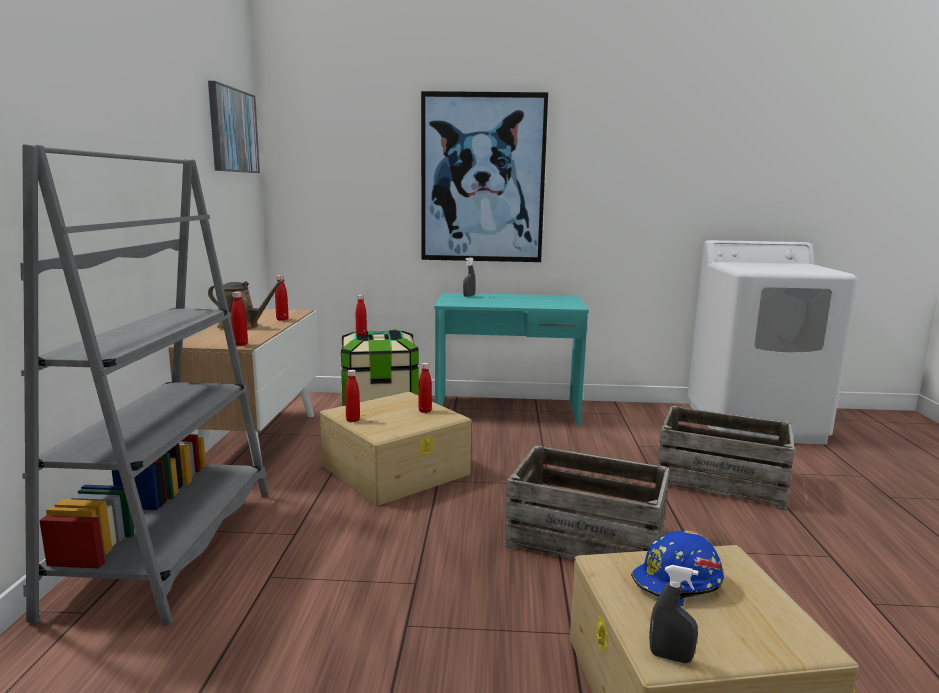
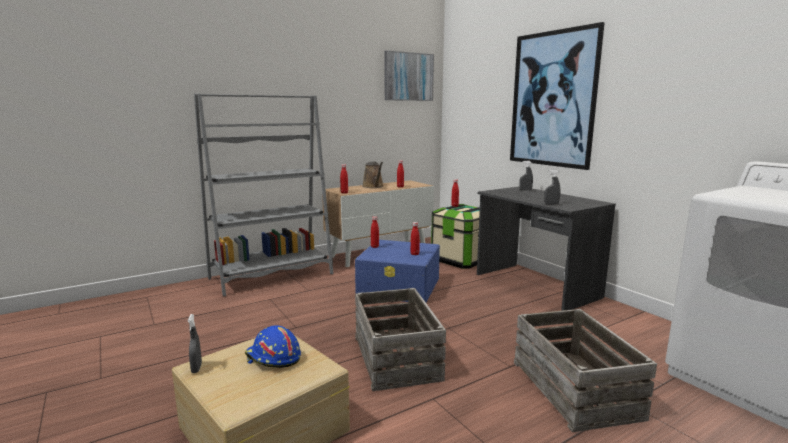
camera: 55 degrees right, 0 degrees up
(396, 469) = (399, 286): beige storage box -> blue storage box
(507, 411) = (535, 286): turquoise desk -> grey desk
(548, 305) = (551, 204): none -> grey spray bottle

